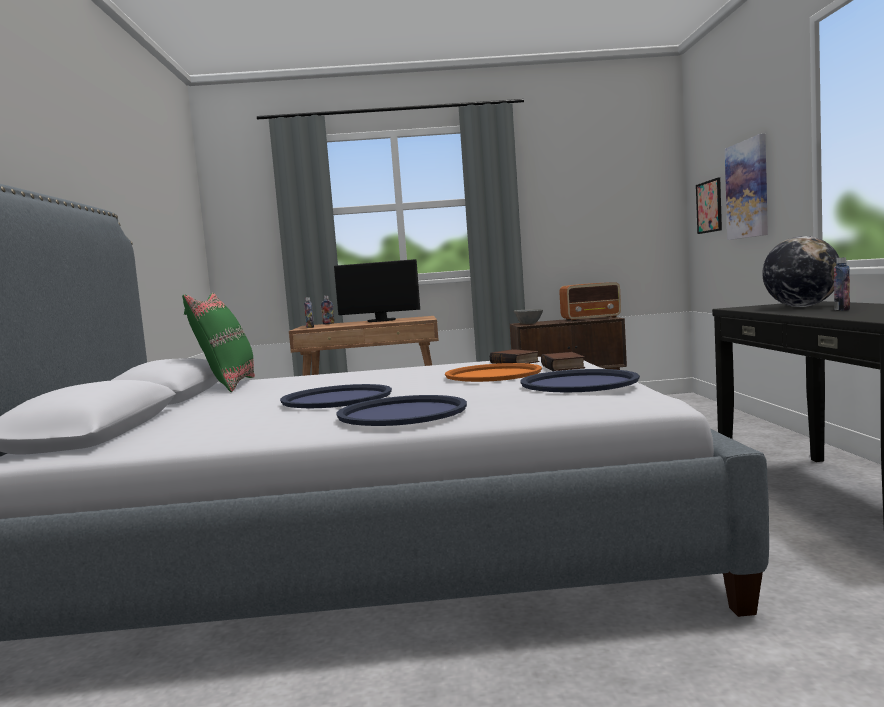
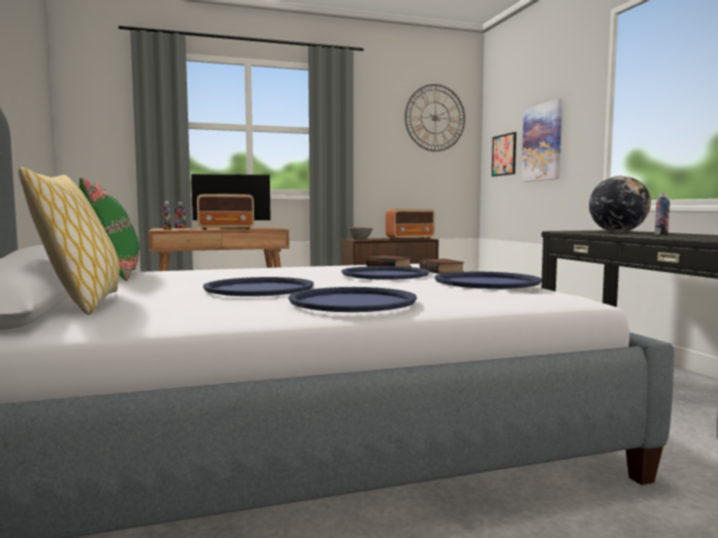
camera: 15 degrees left, 0 degrees up
(164, 421) = (81, 304): none -> pillow
(371, 323) = (226, 229): none -> radio
(493, 374) = (385, 274): orange tray -> blue tray
(621, 169) = (435, 118): none -> wall clock

